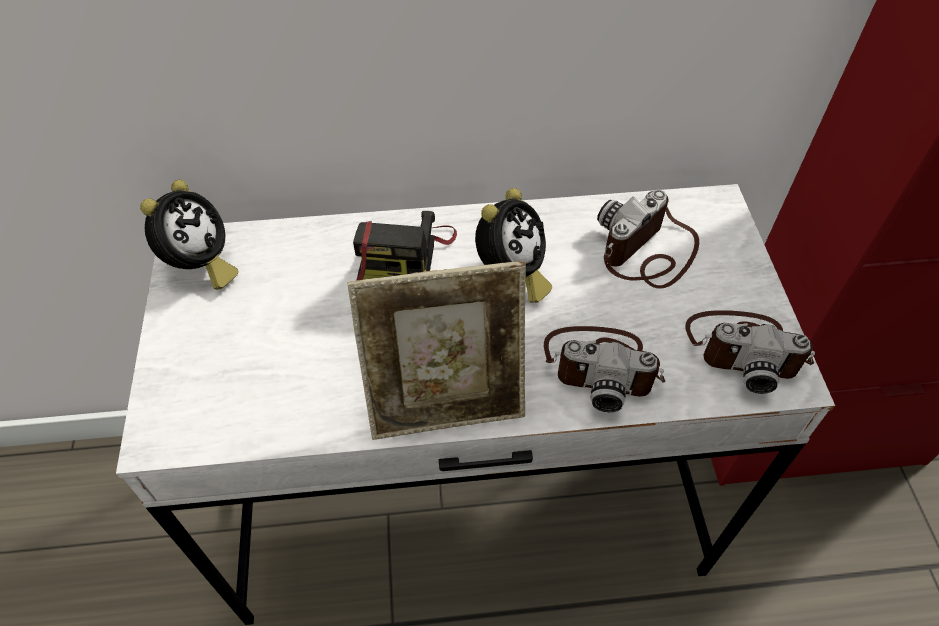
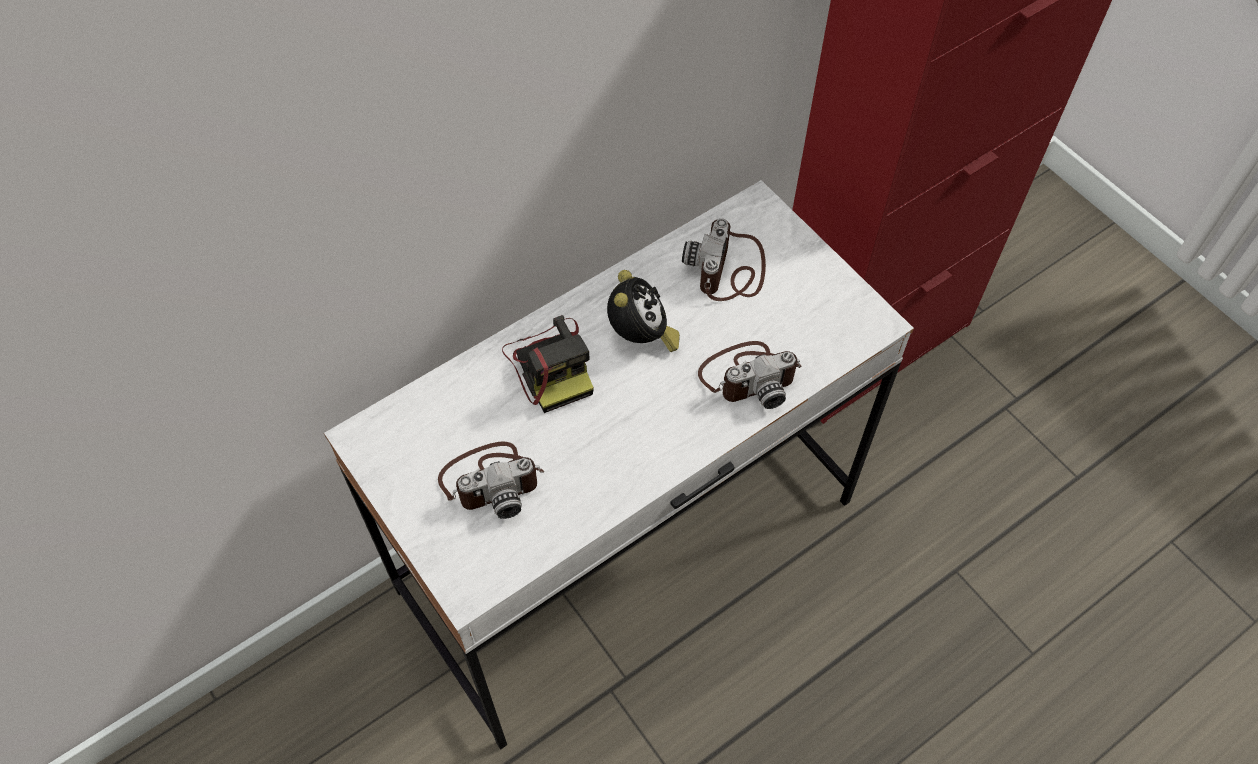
camera: 30 degrees left, 5 degrees up
(200, 266) = (388, 448): alarm clock -> none
(446, 402) = (658, 457): picture frame -> none
(744, 349) = (836, 315): camera -> camera (492, 480)

